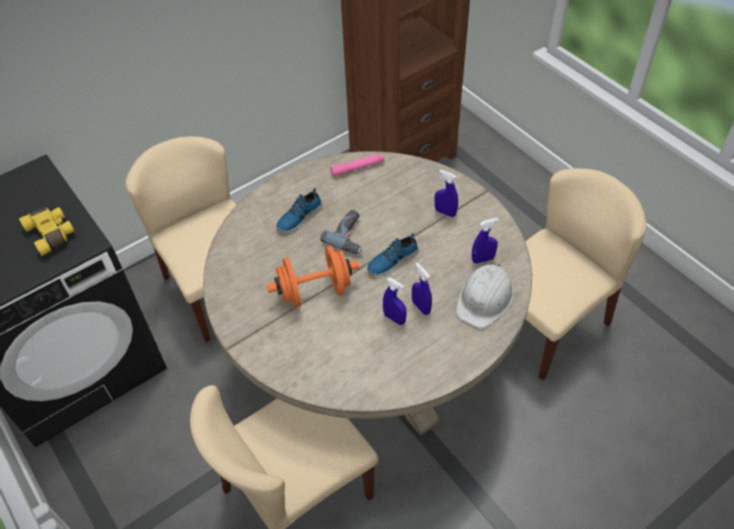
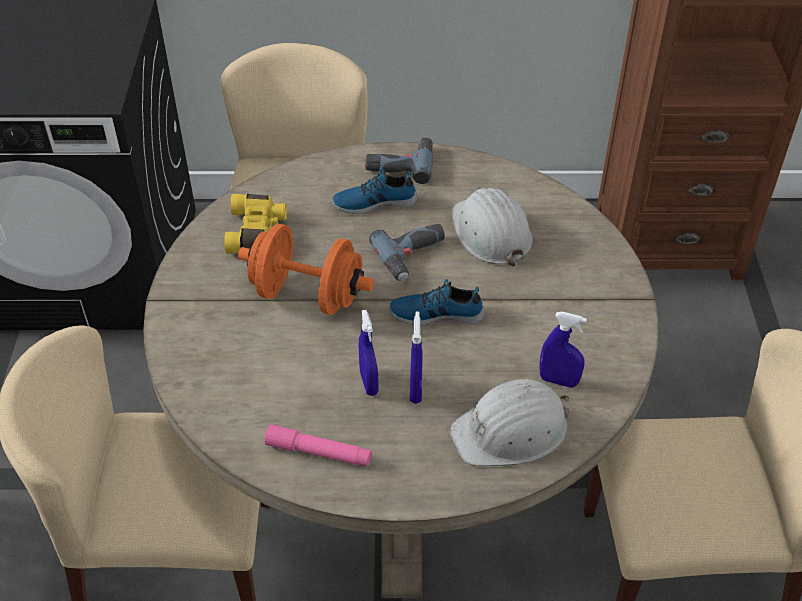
camera: 35 degrees right, 5 degrees down
(52, 234) = (78, 72): yellow binoculars -> yellow binoculars (258, 233)
(291, 186) = (400, 163): none -> power drill
(357, 168) = (502, 183): pink flashlight -> pink flashlight (319, 452)
(377, 200) = (490, 232): none -> white hard hat
(445, 212) = (565, 294): blue spray bottle -> none

